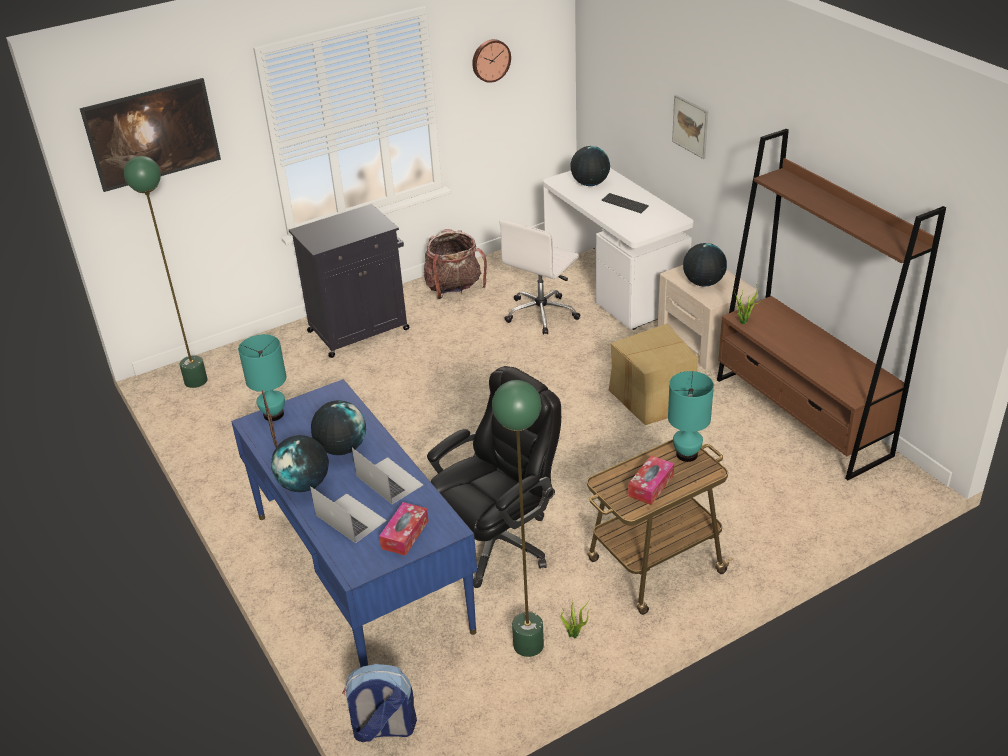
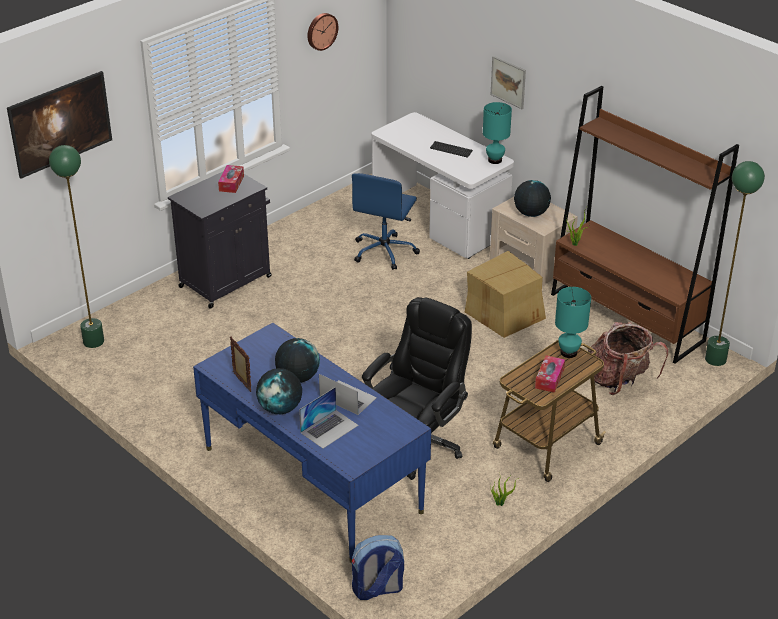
camera: 15 degrees left, 0 degrees up
(274, 414) = (227, 357): turquoise table lamp -> turquoise table lamp (495, 160)
(350, 518) = (329, 428): laptop -> laptop turned 105 degrees clockwise
(405, 534) = (378, 435): tissue box -> tissue box (231, 183)
(454, 289) = (298, 236): backpack -> backpack (619, 381)
(528, 645) = (468, 515): green floor lamp -> green floor lamp (715, 359)
(542, 313) = (385, 251): white office chair -> blue office chair
(590, 184) = (414, 133): globe -> none

